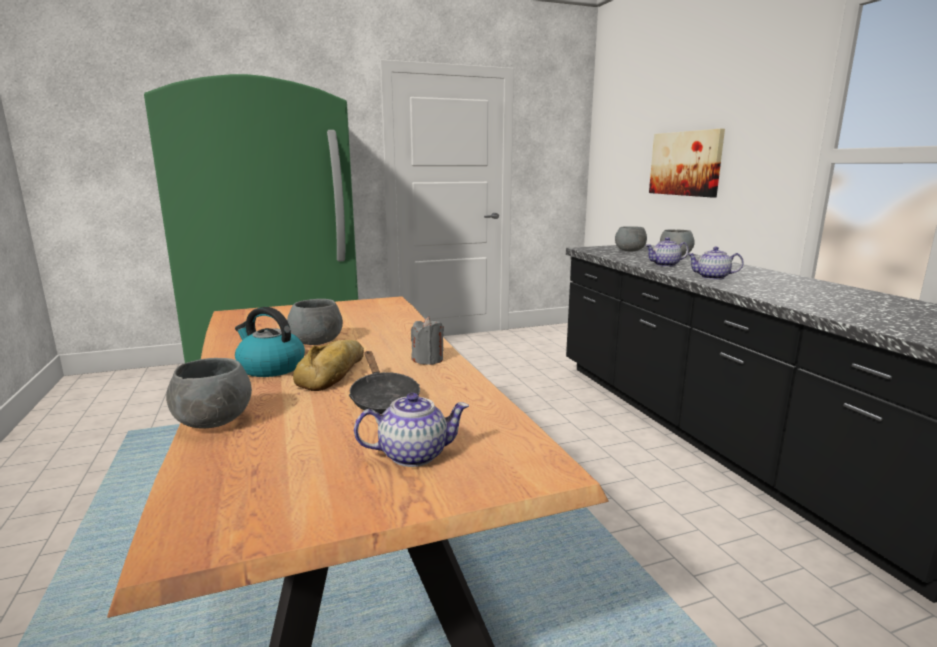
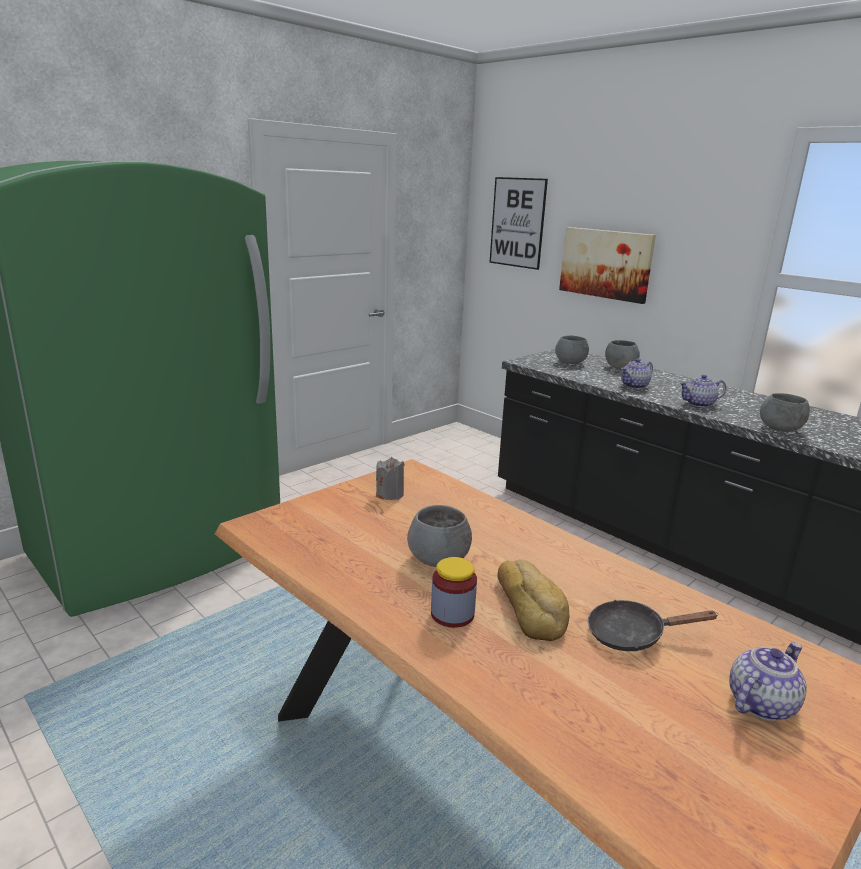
camera: 25 degrees left, 5 degrees up
(213, 422) = (526, 718): grey bowl -> grey bowl (780, 429)
(270, 367) = (452, 614): kettle -> jar
(383, 399) = (632, 635): black frying pan -> black frying pan turned 135 degrees clockwise
(428, 360) = (588, 564): grey candle -> grey candle (390, 494)
(622, 137) = (517, 223): none -> picture

